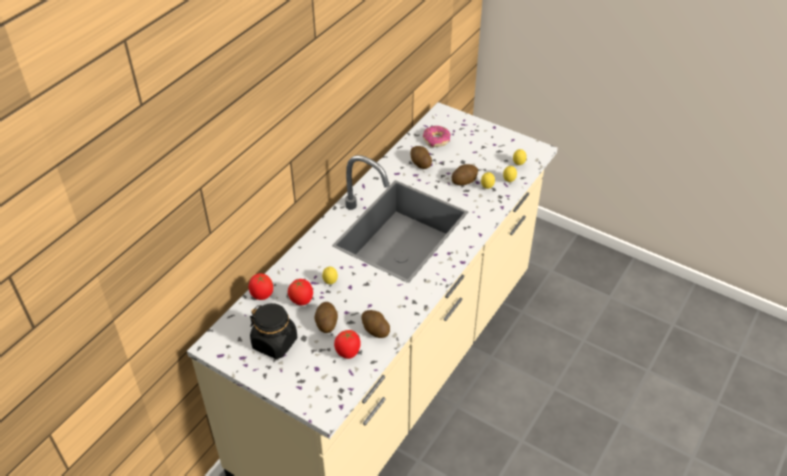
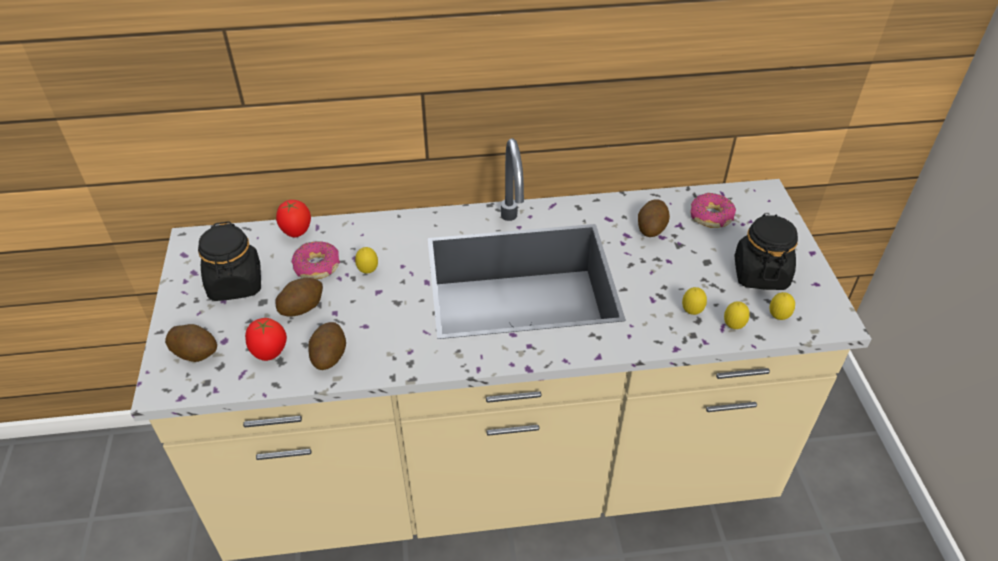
camera: 50 degrees right, 0 degrees up
(301, 301) = (317, 266): tomato -> donut
(464, 181) = (674, 283): potato -> potato (195, 352)
(488, 151) = (760, 273): none -> black jar

